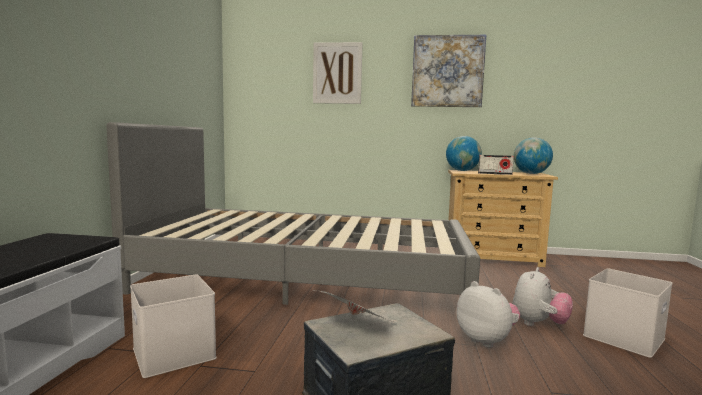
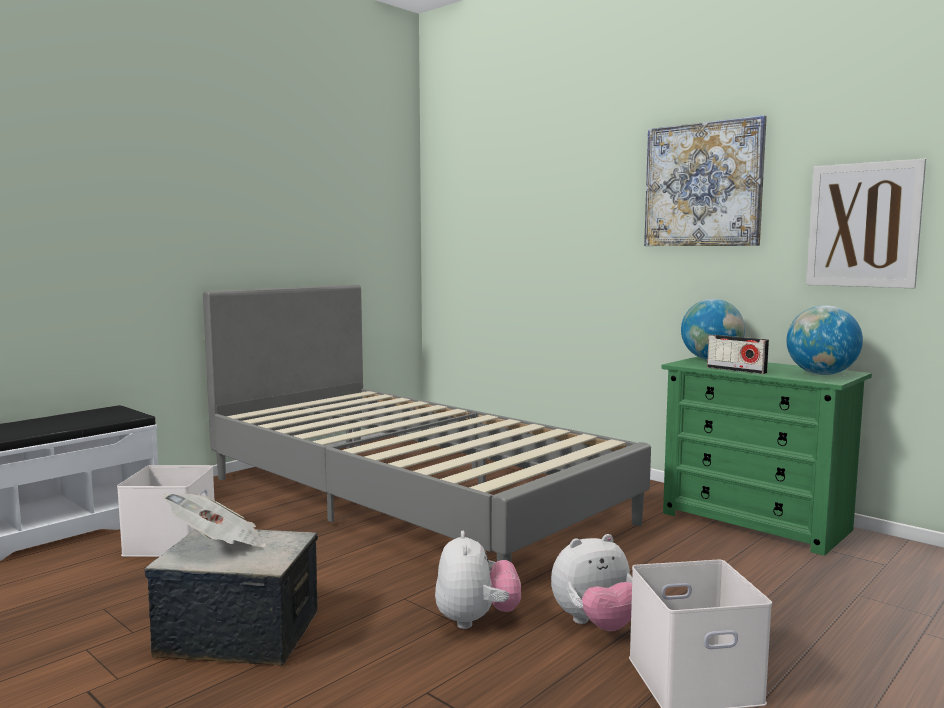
camera: 35 degrees right, 0 degrees up
(337, 73) = (547, 197): picture -> picture (863, 225)
(493, 257) = (756, 522): beige dresser -> green dresser

